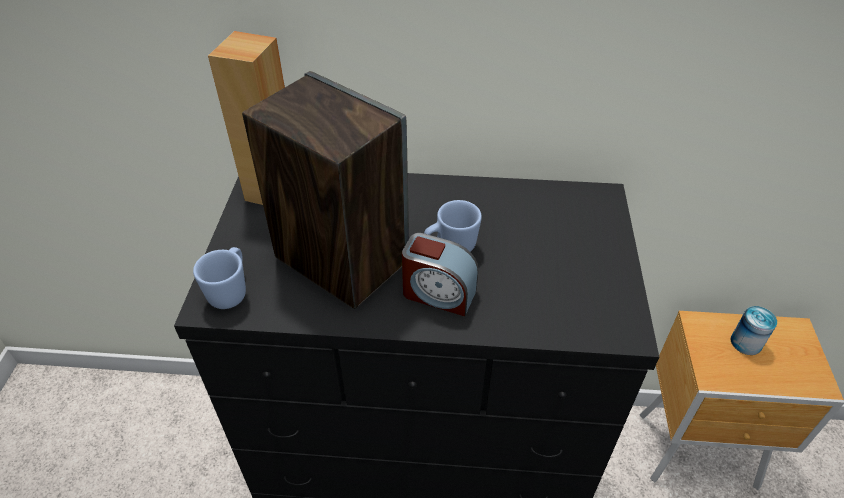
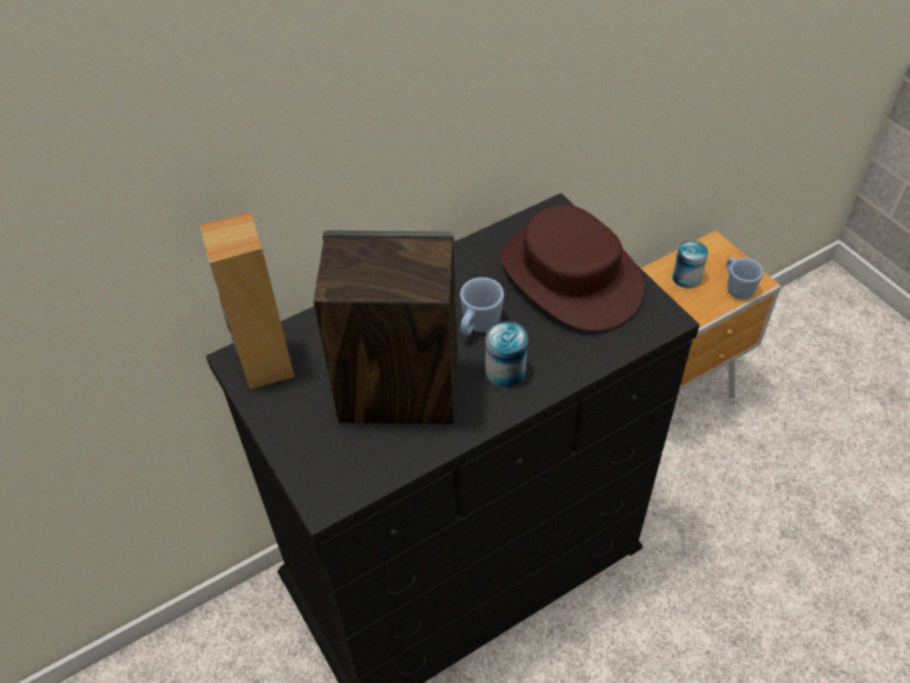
camera: 35 degrees left, 5 degrees up
(231, 291) = (330, 475): blue mug -> blue mug (736, 287)
(438, 293) = (505, 371): alarm clock -> can
(567, 250) = (569, 276): none -> brown hat

